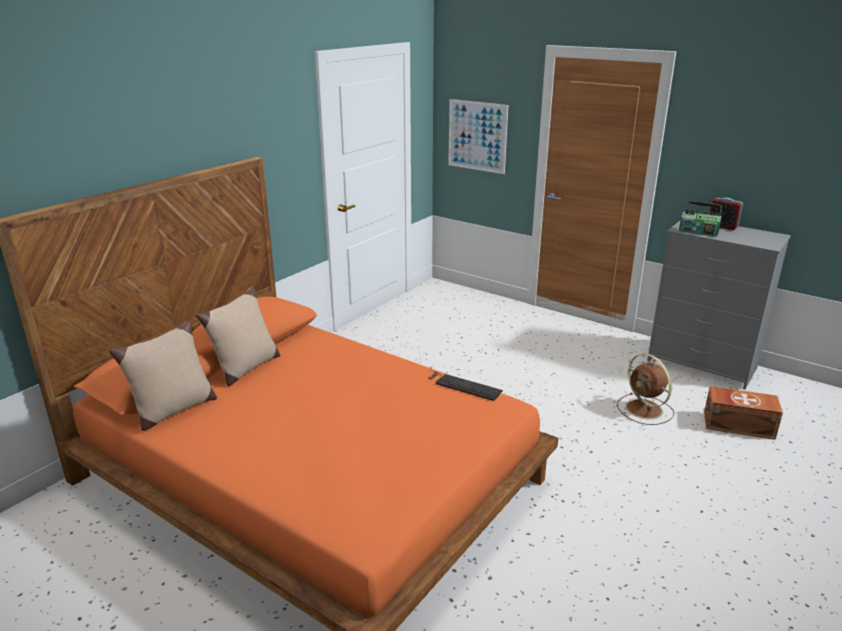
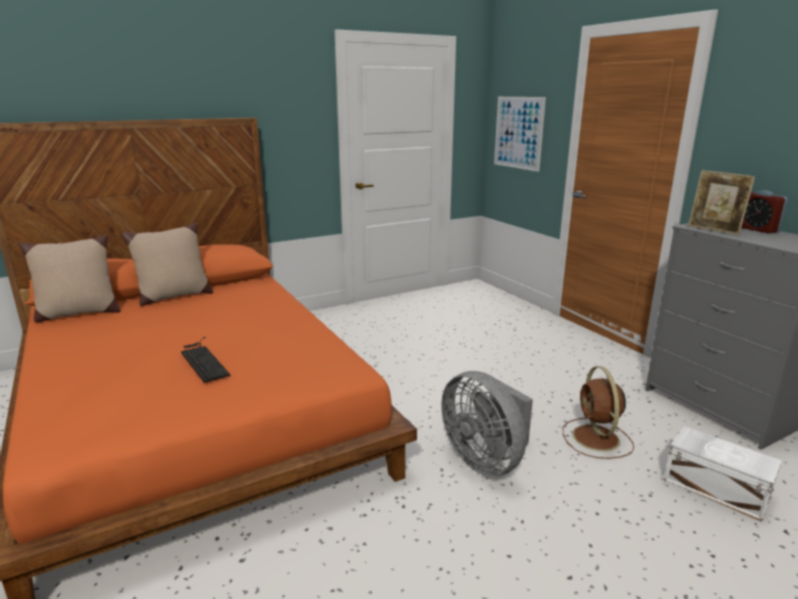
camera: 25 degrees right, 5 degrees down
(461, 385) = (331, 344): keyboard -> keyboard (203, 360)
(587, 448) = (485, 460): none -> grey fan
(698, 232) = (714, 230): radio -> picture frame
(737, 424) = (714, 487): brown storage box -> white storage box

